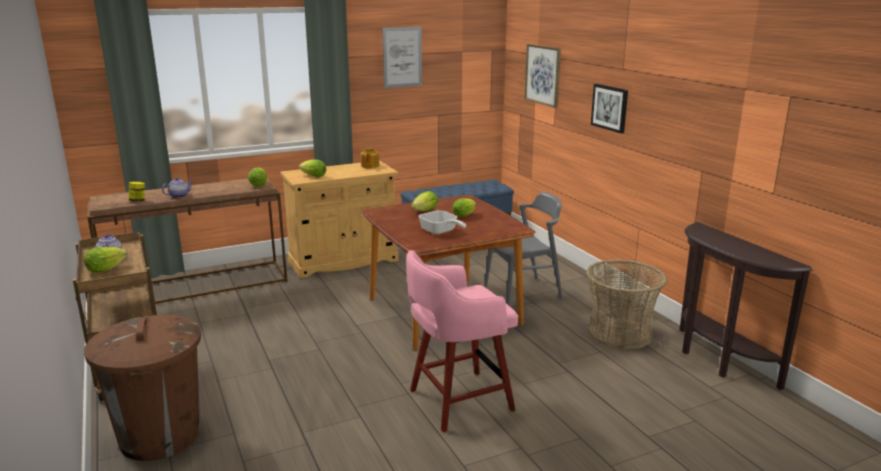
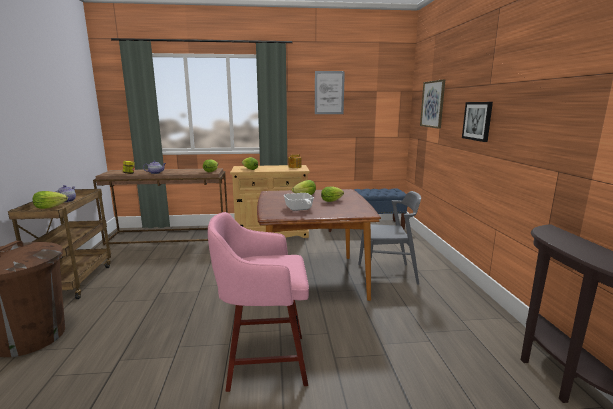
camera: 20 degrees right, 5 degrees down
(620, 333) = (458, 326): basket -> none

